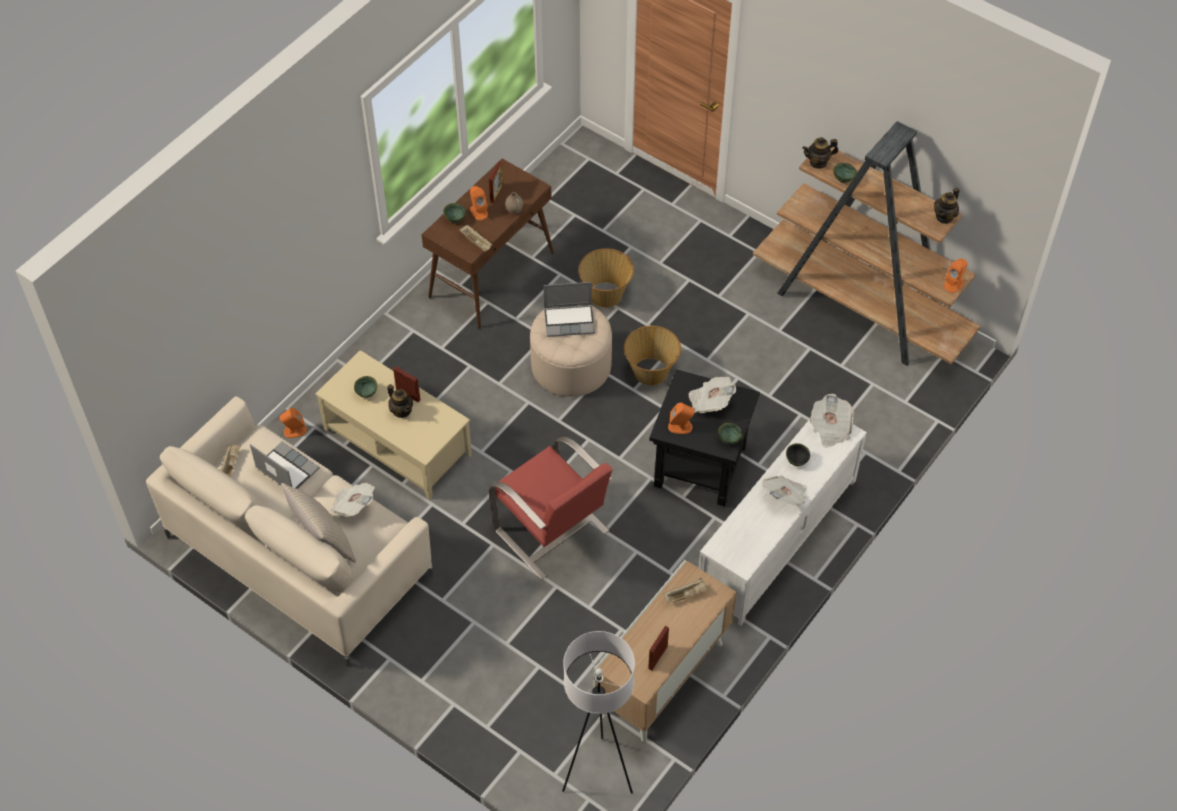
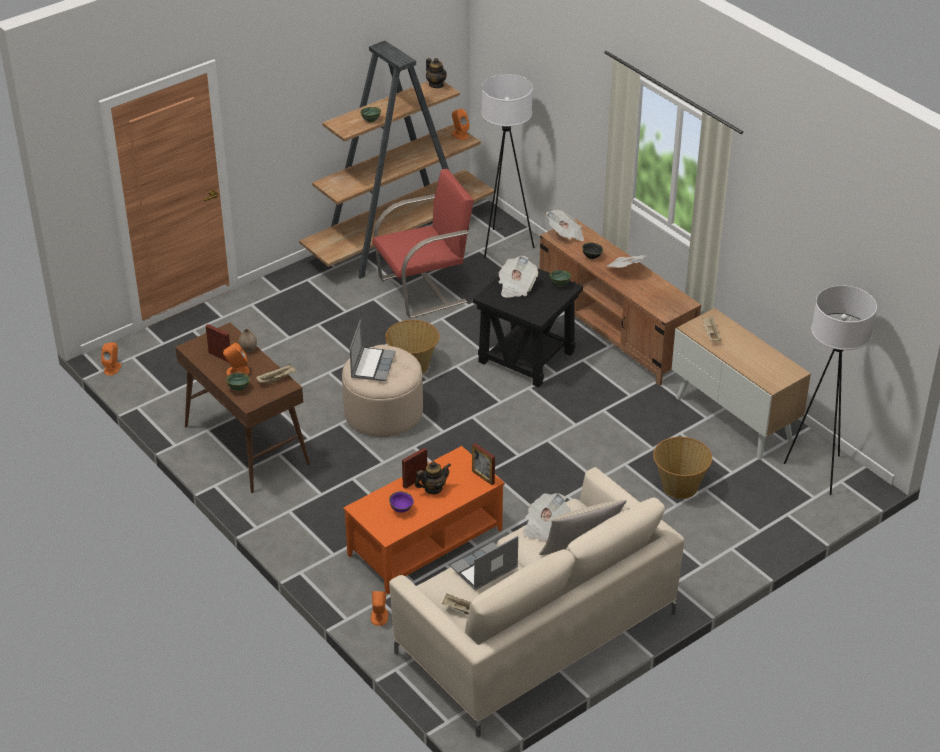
camera: 75 degrees left, 15 degrees down
(367, 393) = (401, 509): green bowl -> purple bowl
(396, 443) = (426, 543): beige coffee table -> orange coffee table
(552, 531) = (566, 456): red armchair -> red armchair (424, 290)
(606, 294) = (309, 376): basket -> basket (679, 486)
(658, 657) = (767, 359): picture frame -> picture frame (483, 477)
(680, 427) = (536, 307): orange speaker -> orange speaker (112, 368)
(776, 538) = (615, 330): white tv stand -> brown tv stand
(818, 162) = (345, 128): teapot -> none
(892, 404) = (504, 245): none -> white floor lamp

